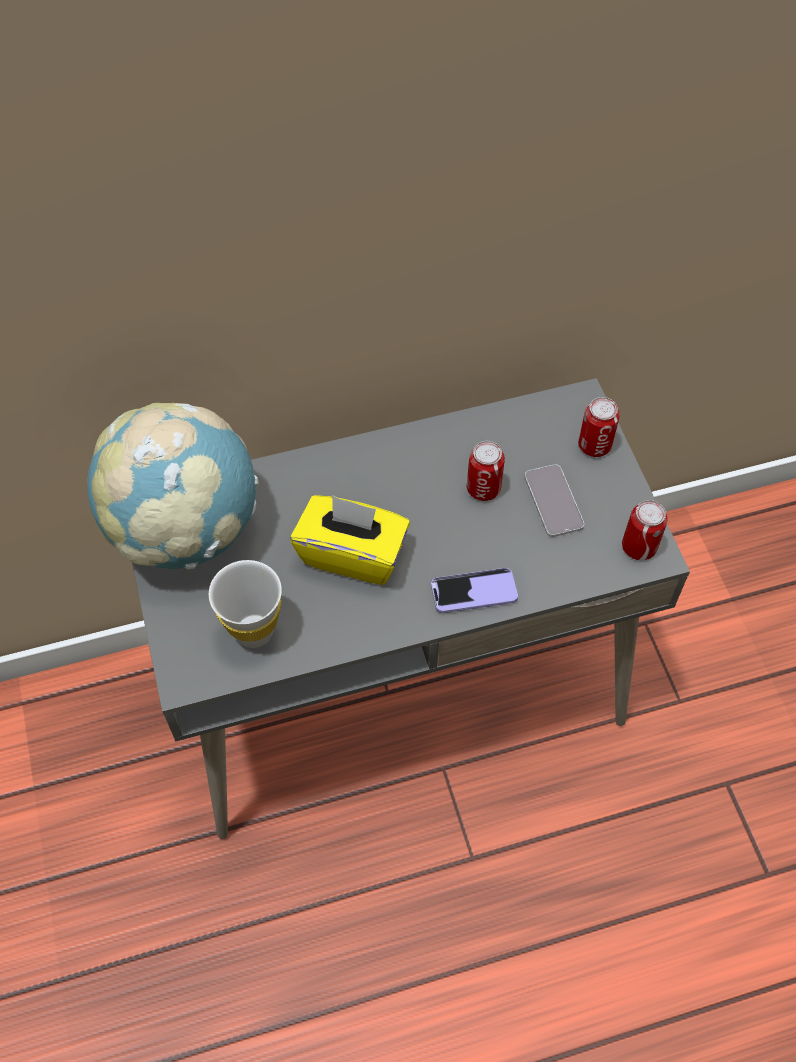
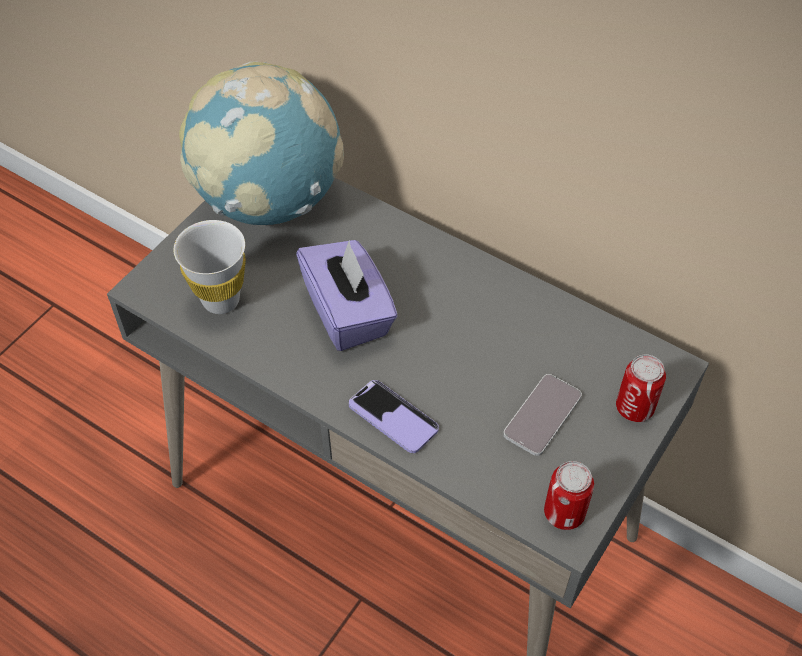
camera: 50 degrees right, 5 degrees down
(352, 554) = (348, 313): yellow tissue box -> purple tissue box
(483, 488) = (501, 357): can -> none

